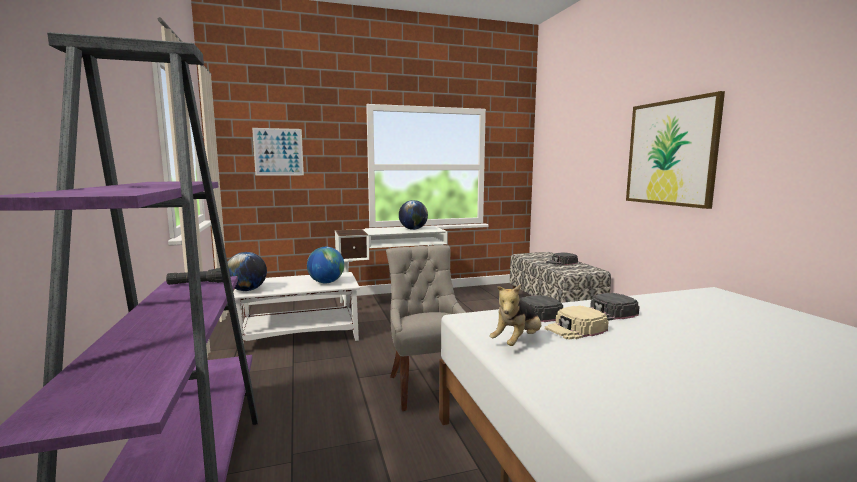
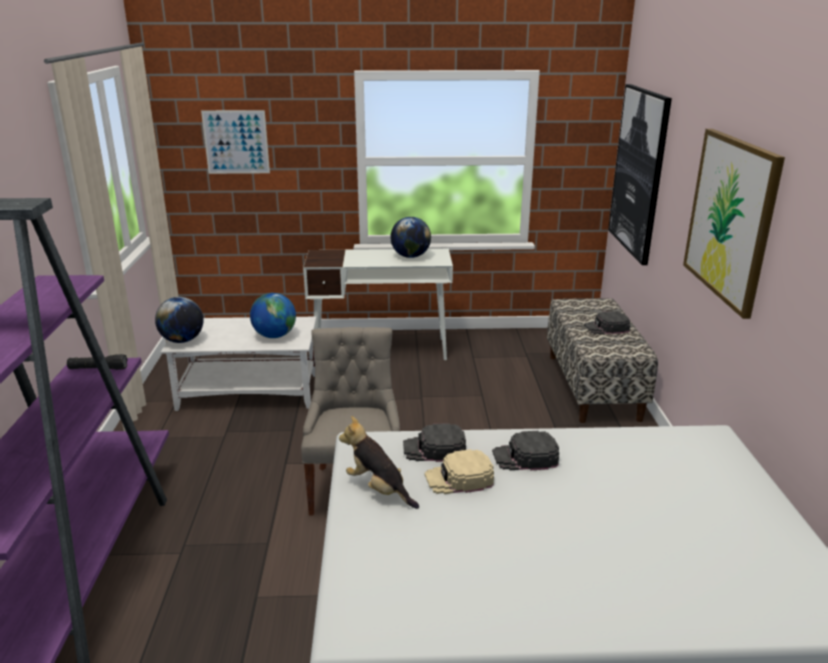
camera: 15 degrees right, 15 degrees up
(517, 342) = (378, 489): plush toy -> plush toy turned 75 degrees clockwise
(560, 164) = (639, 172): none -> picture

